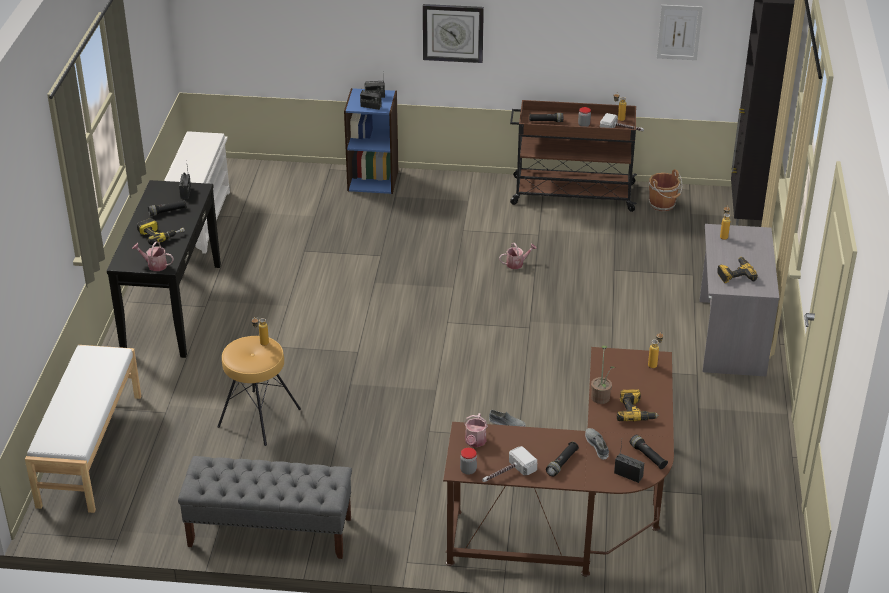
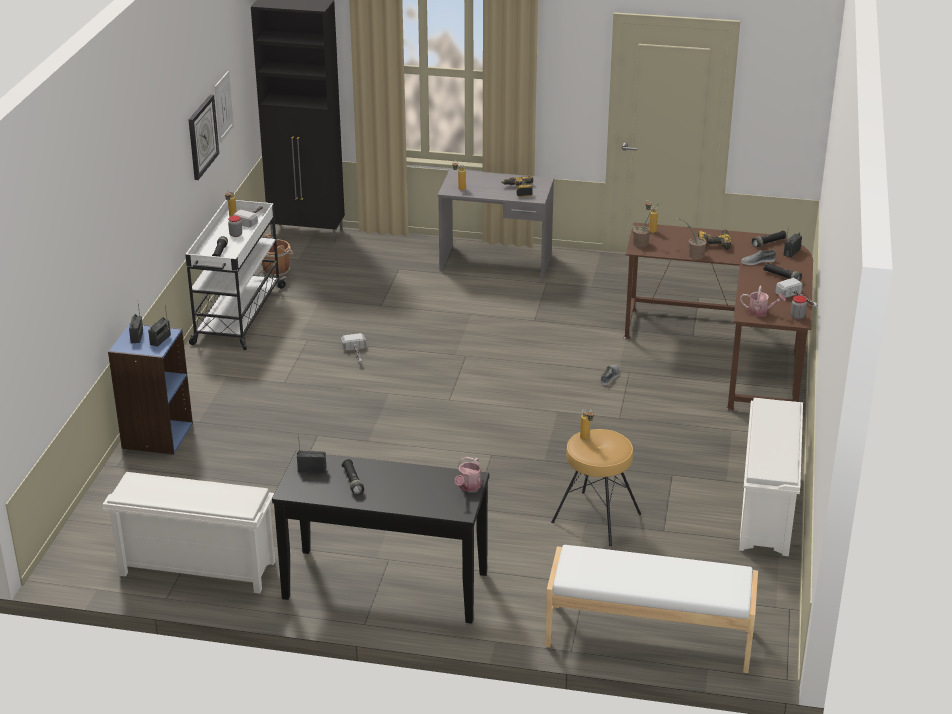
camera: 85 degrees left, 5 degrees down
(160, 234) = (402, 485): power drill -> none
(269, 532) = (767, 511): grey bench -> white shoe rack
(453, 32) = (140, 221): wall clock -> wall clock (202, 136)
(517, 263) = (356, 355): watering can -> hammer
(571, 194) = (238, 316): brown cart -> white cart
(620, 358) = (643, 243): none -> potted plant

